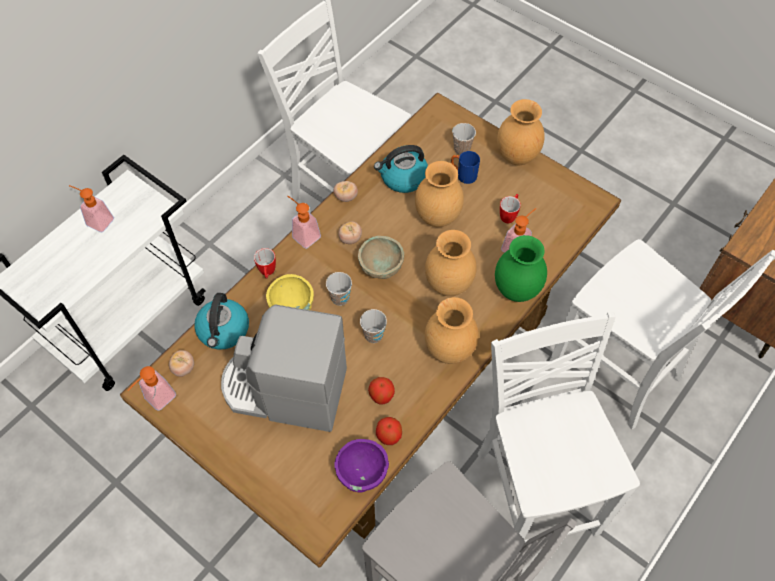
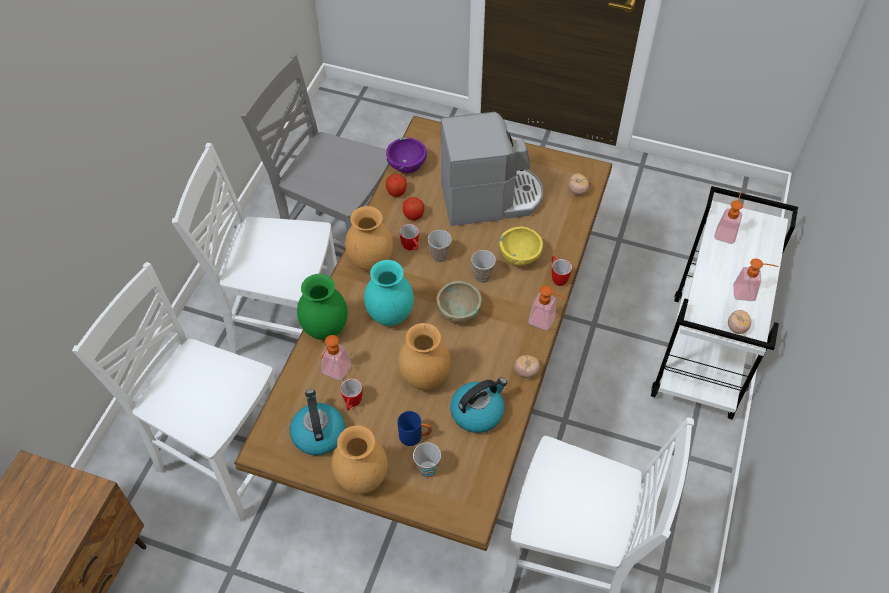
camera: 160 degrees right, 5 degrees down
(156, 400) = (582, 166): soap dispenser -> soap dispenser (726, 232)
(224, 331) = (564, 224): kettle -> kettle (318, 433)
(350, 238) = (500, 331): tomato -> tomato (737, 328)
(399, 354) = (411, 248): none -> mug
(448, 286) = (390, 315): brown vase -> turquoise vase
(534, 490) = (284, 331): white chair -> white chair turned 135 degrees clockwise

